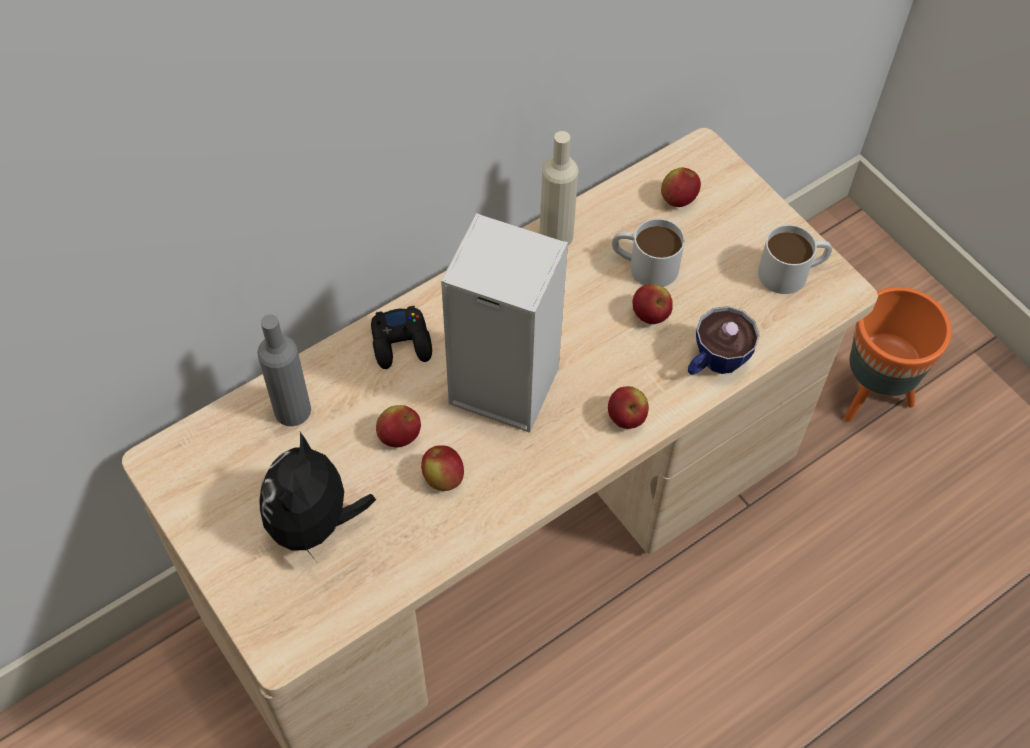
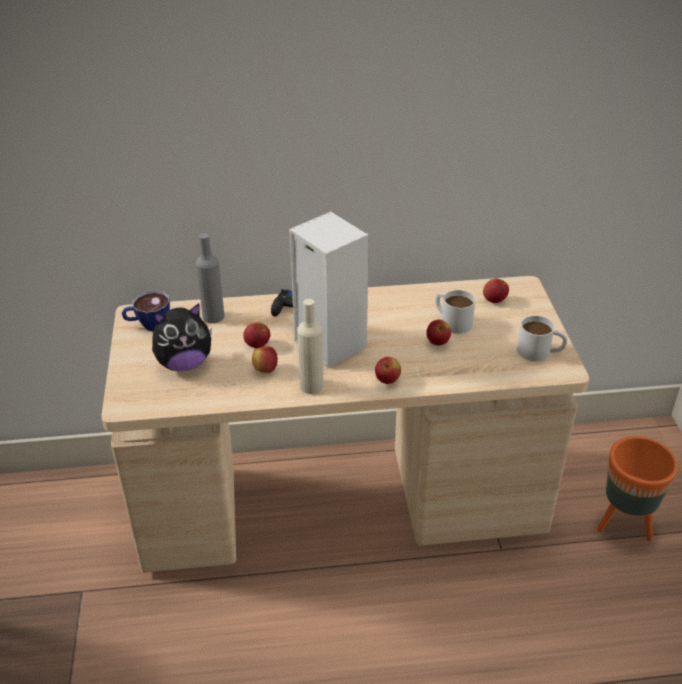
camera: 30 degrees right, 20 degrees down
(314, 523) = (184, 363): plush toy -> plush toy turned 150 degrees counterclockwise
(556, 235) = (411, 294): beige bottle -> beige bottle (311, 386)
(714, 363) = (459, 375): cup -> cup (148, 324)

